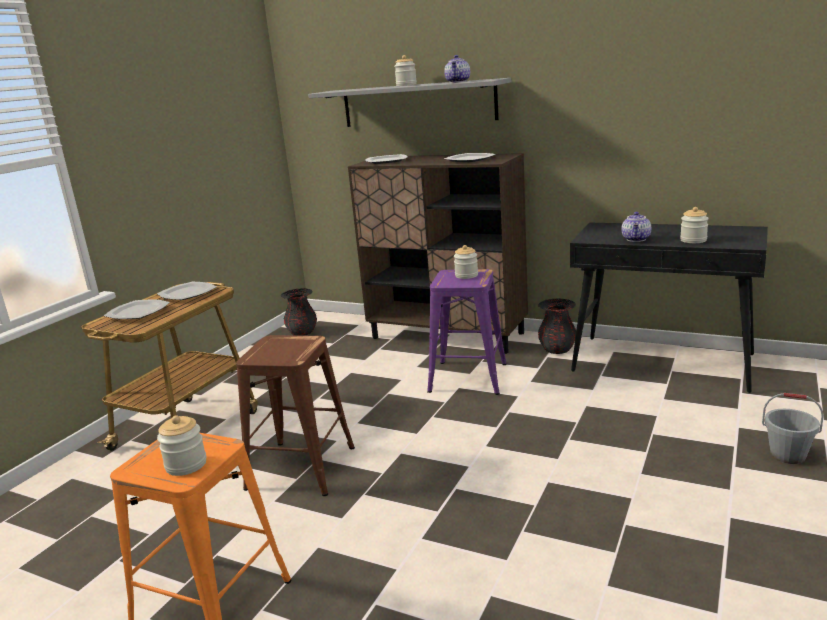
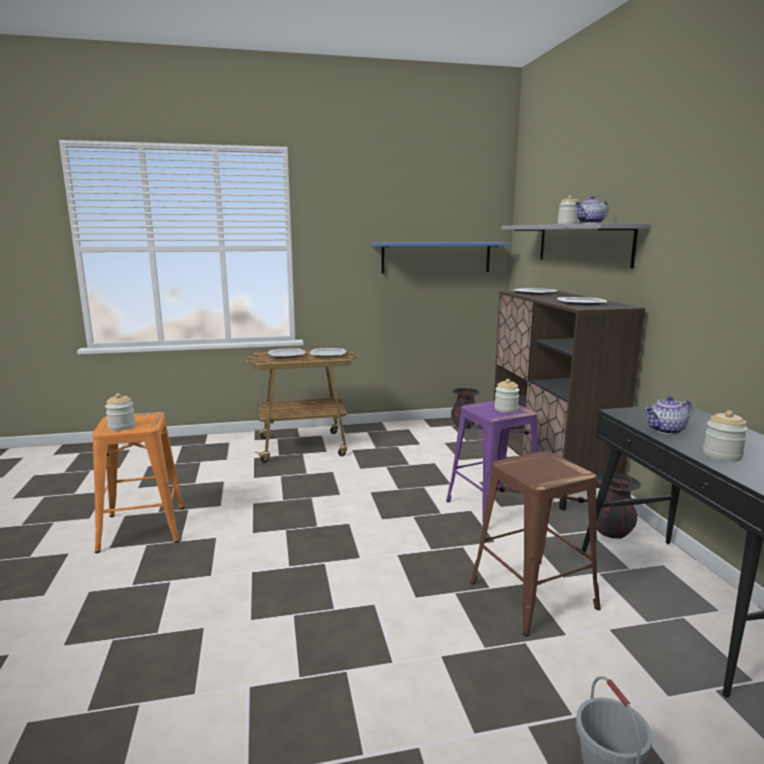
camera: 50 degrees right, 5 degrees down
(223, 142) = (436, 257): none -> blue shelf
(300, 467) = (296, 495): brown stool -> brown stool (532, 594)

